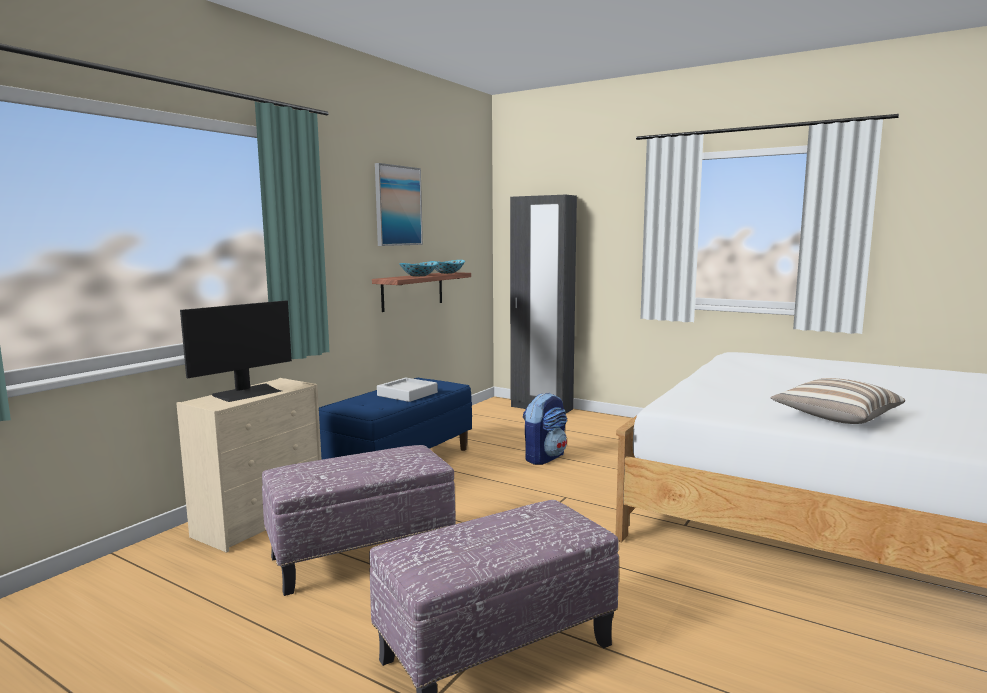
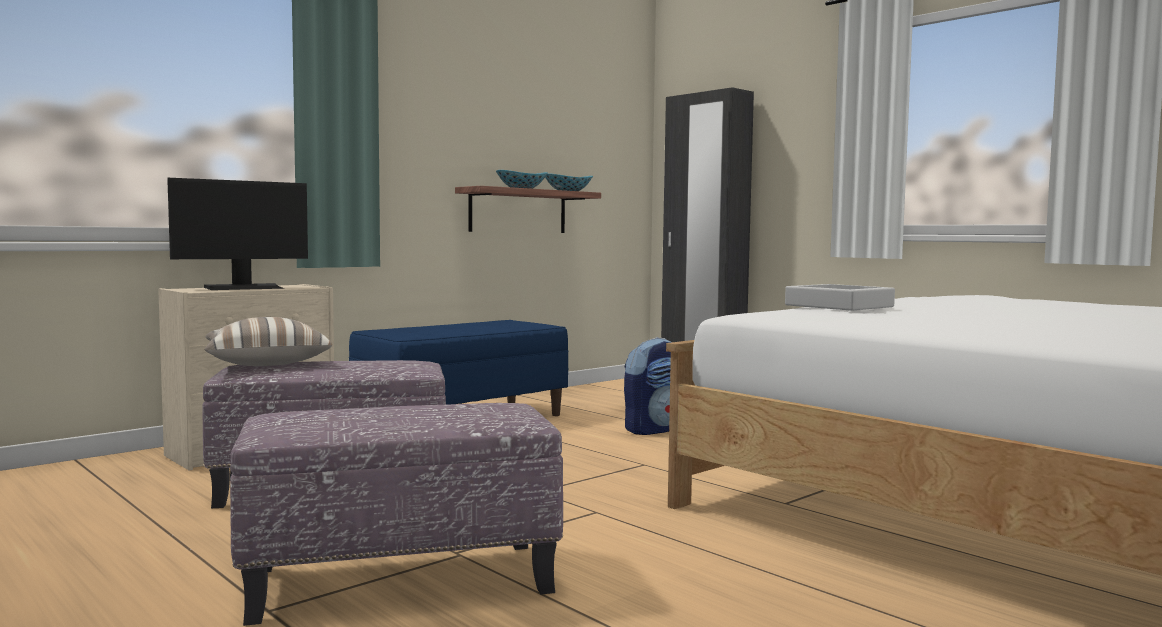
camera: 15 degrees right, 5 degrees down
(397, 206) = (499, 99): picture -> none
(407, 394) = (475, 328): grey tray -> grey tray (839, 306)
(835, 418) = (974, 327): pillow -> pillow (266, 363)

